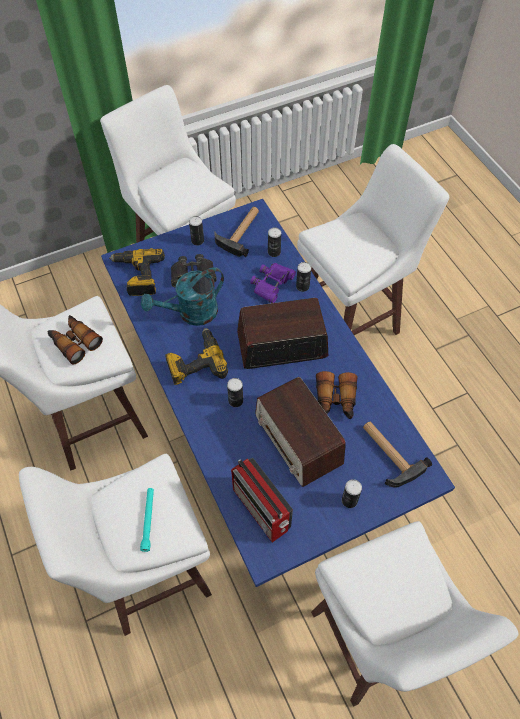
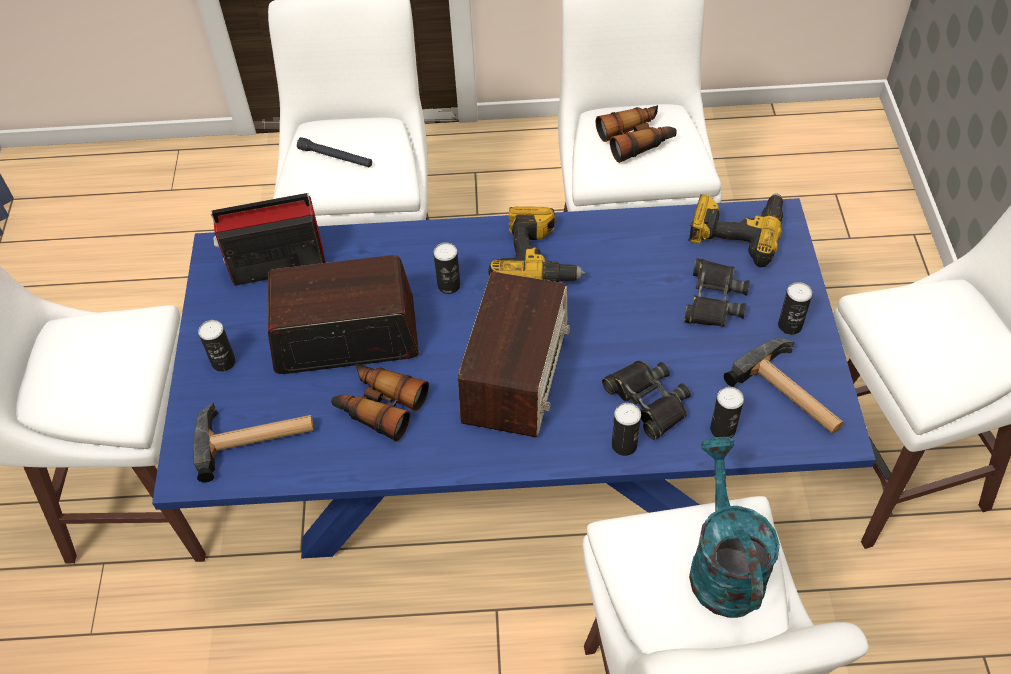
camera: 115 degrees right, 5 degrees down
(148, 520) = (335, 157): turquoise flashlight -> black flashlight
(191, 314) = (631, 276): turquoise watering can -> turquoise watering can (722, 563)
(272, 284) = (648, 401): purple binoculars -> black binoculars

